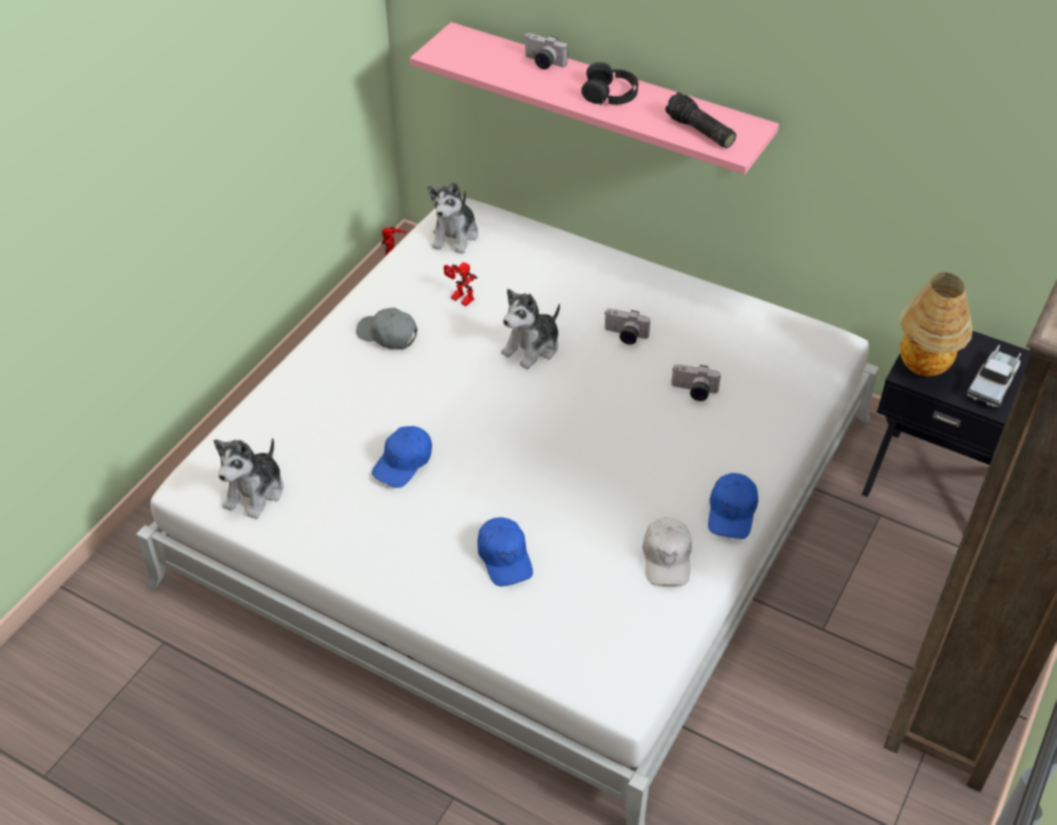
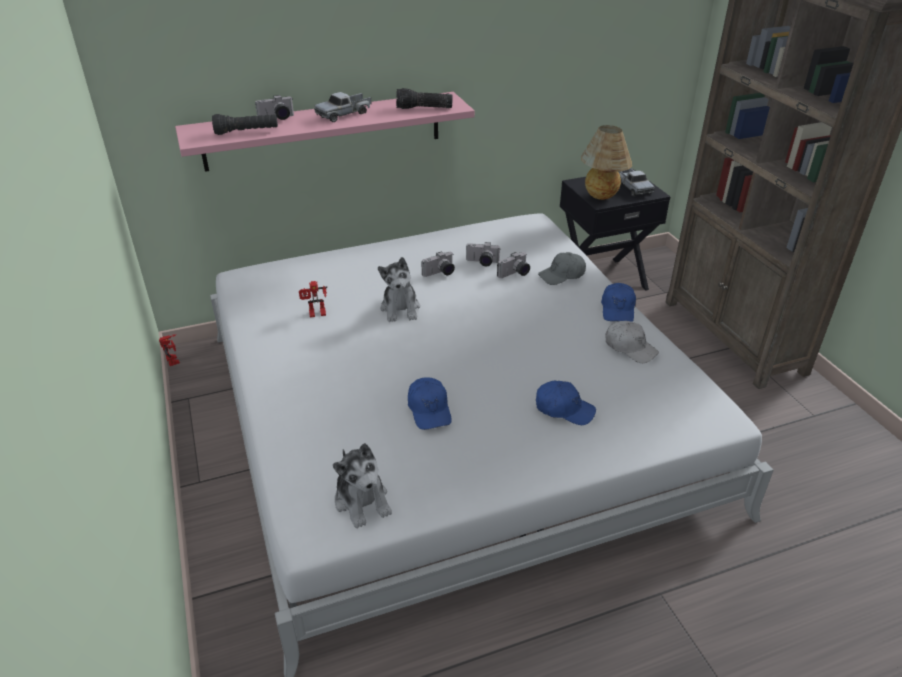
camera: 50 degrees left, 10 degrees down
(387, 335) = (302, 358): grey cap -> grey cap (562, 275)
(455, 235) = (258, 288): plush toy -> none
(490, 67) = (247, 132): none -> black flashlight
(610, 93) = (344, 114): black headphones -> toy truck
(683, 354) = (482, 262): none -> camera
(732, 512) = (618, 309): blue cap -> blue cap turned 45 degrees clockwise

